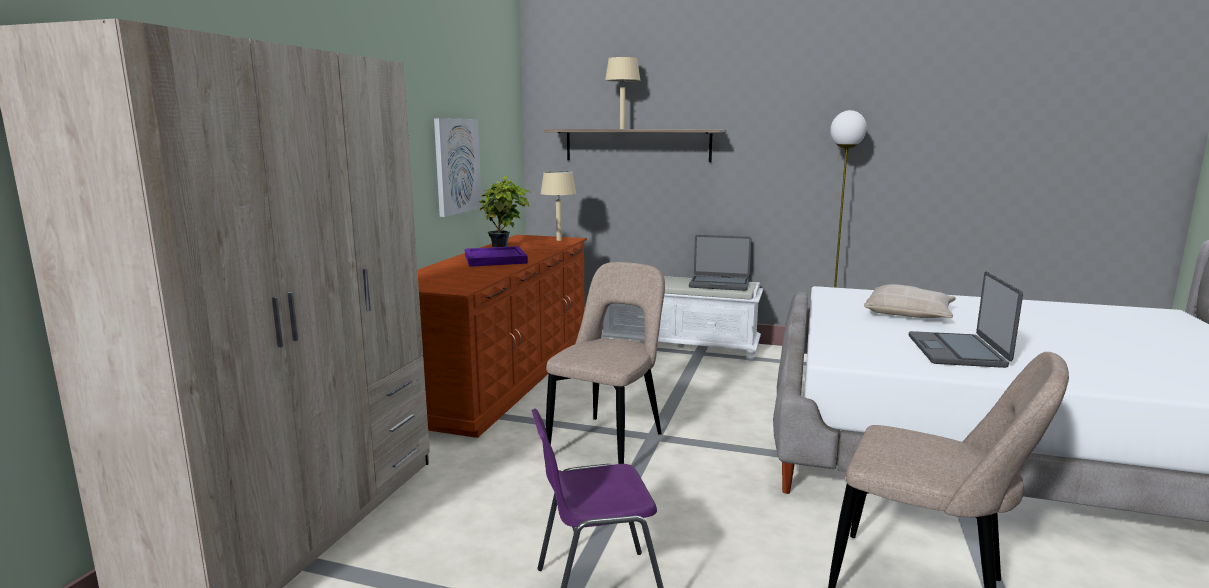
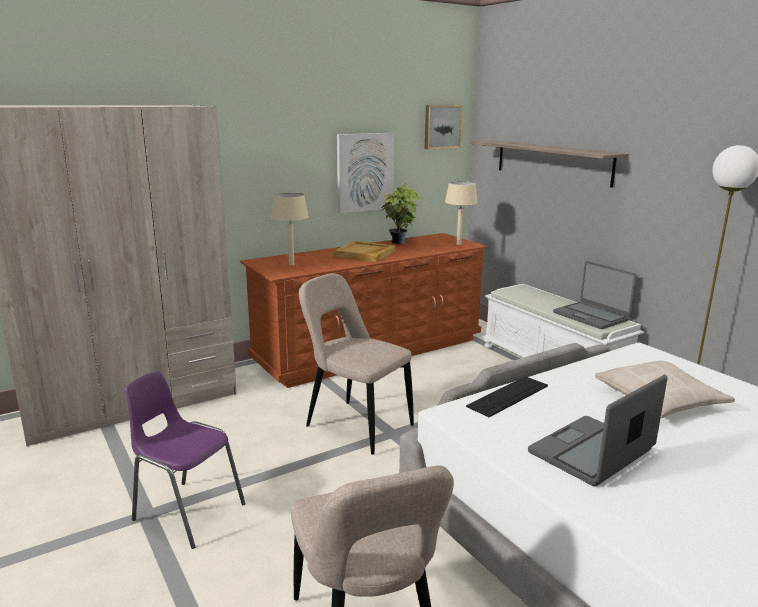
camera: 40 degrees right, 5 degrees up
(496, 259) = (365, 254): purple tray -> beige tray
(505, 115) = (441, 126): none -> picture
(609, 443) = (355, 425): beige chair -> beige chair turned 120 degrees counterclockwise
(622, 128) = (532, 145): beige table lamp -> beige table lamp (292, 264)
(834, 337) = (508, 396): none -> keyboard

